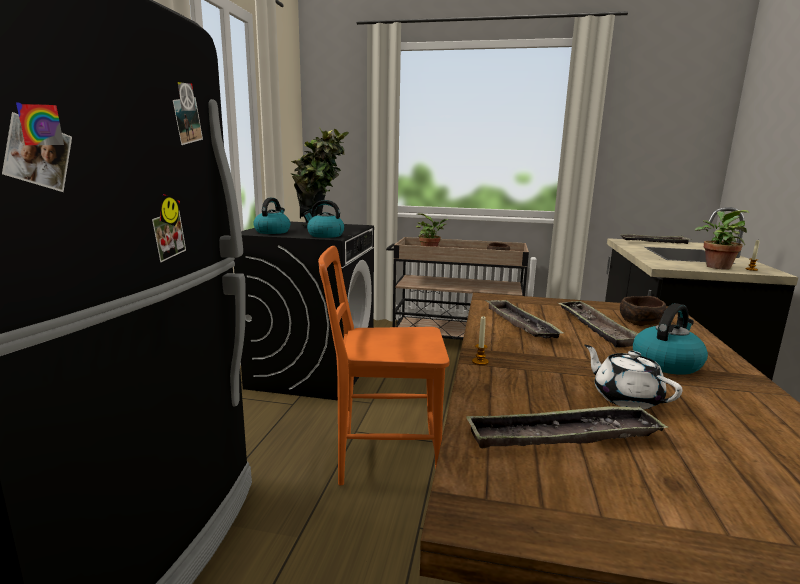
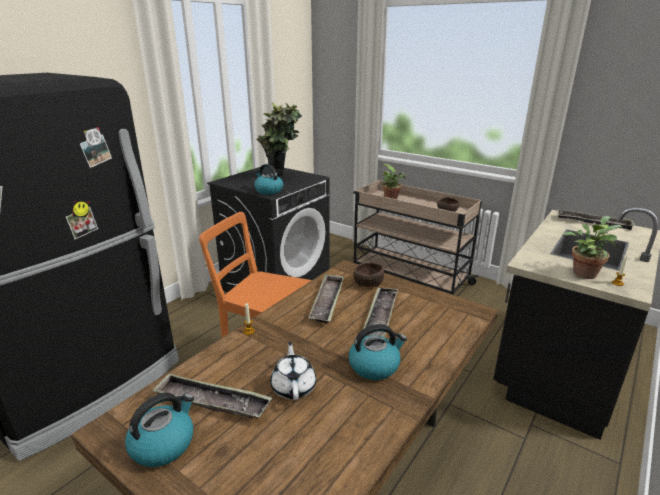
camera: 25 degrees right, 10 degrees up
(272, 232) = (240, 181): kettle -> kettle (163, 444)
(640, 322) = (426, 320): brown bowl -> brown bowl (367, 283)

